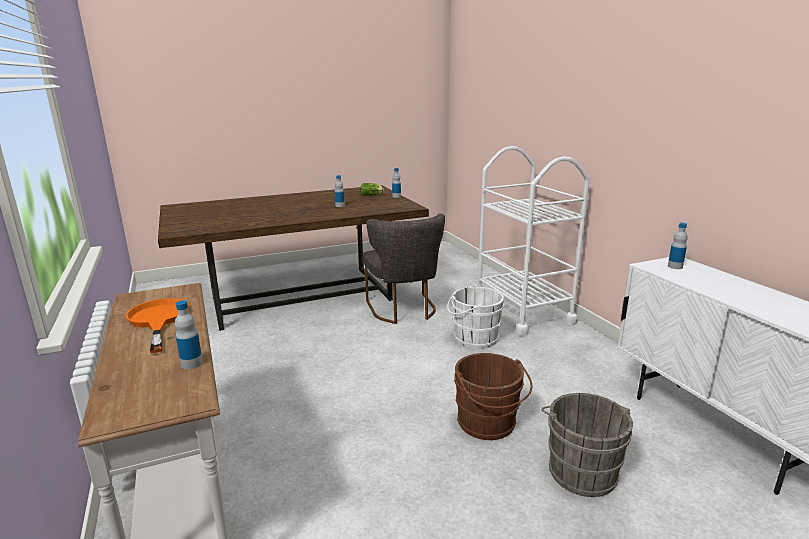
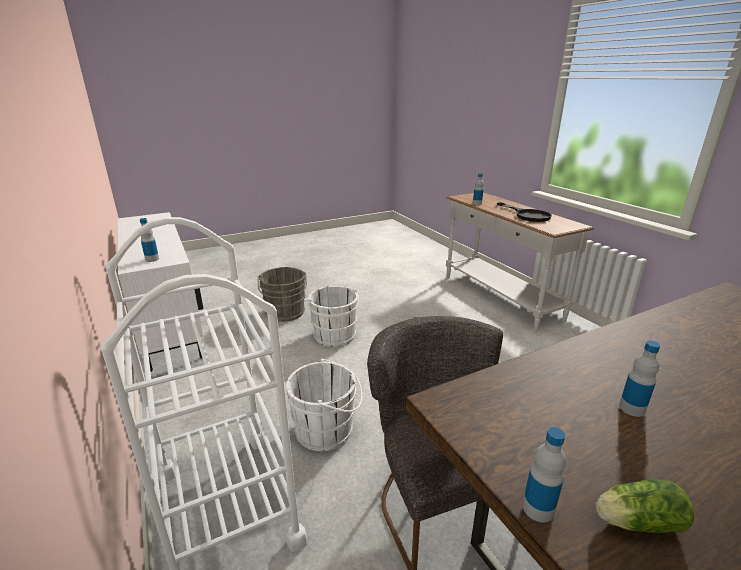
camera: 175 degrees right, 5 degrees up
(158, 320) = (528, 215): orange frying pan -> black frying pan
(488, 425) = (333, 334): brown bucket -> white bucket

